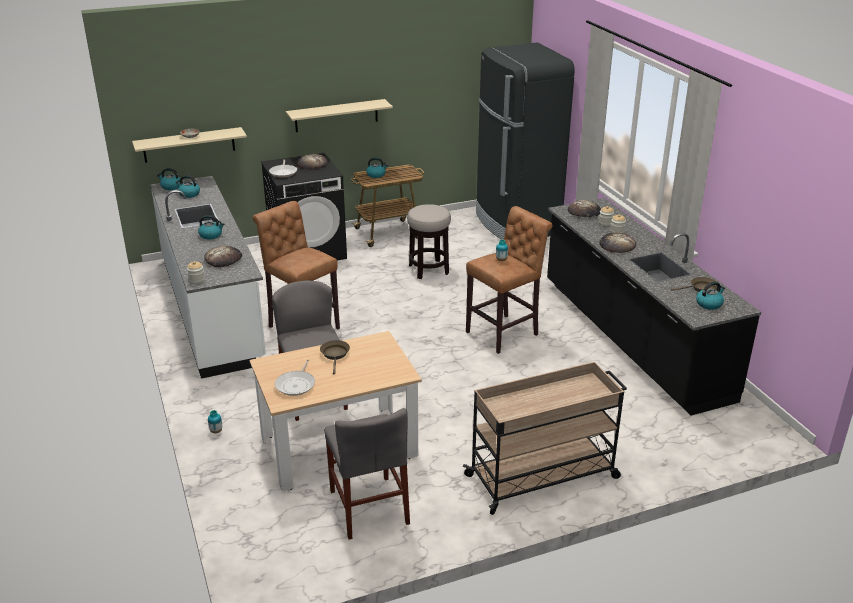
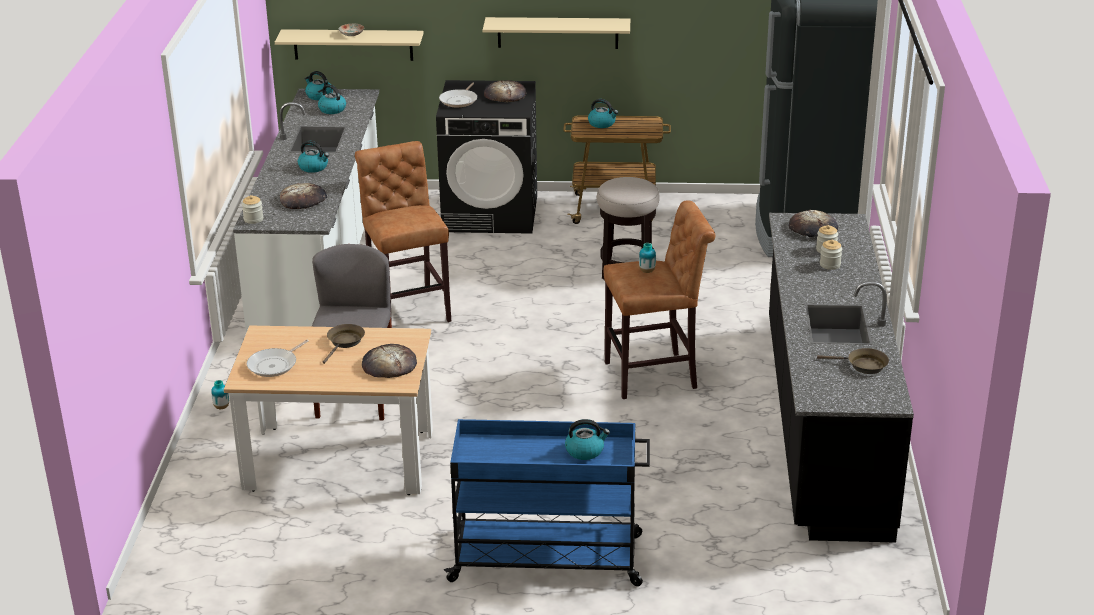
camera: 25 degrees right, 0 degrees up
(368, 507) = (320, 533): grey chair -> none
(543, 476) = (548, 558): beige cart -> blue cart
(617, 245) = (809, 283): bread -> bread (389, 364)
(709, 304) = (851, 387): kettle -> kettle (585, 451)

